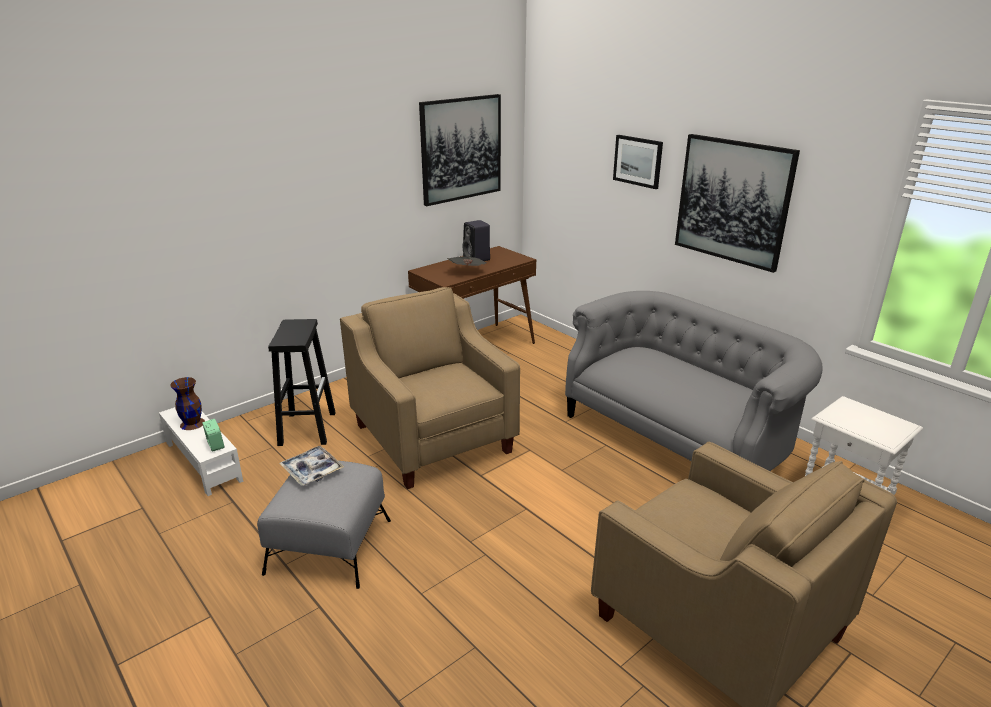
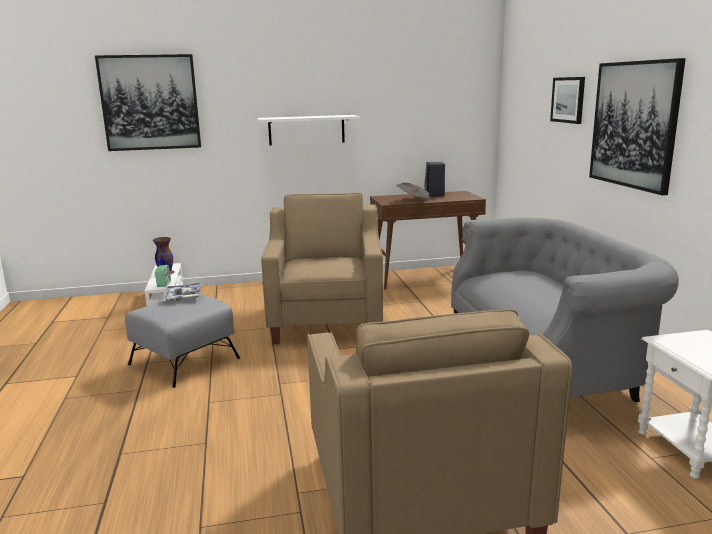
camera: 30 degrees right, 10 degrees down
(307, 428) = (249, 298): black stool -> none
(332, 203) = (306, 130): none -> white shelf
(461, 149) = (431, 99): picture -> picture (150, 103)

